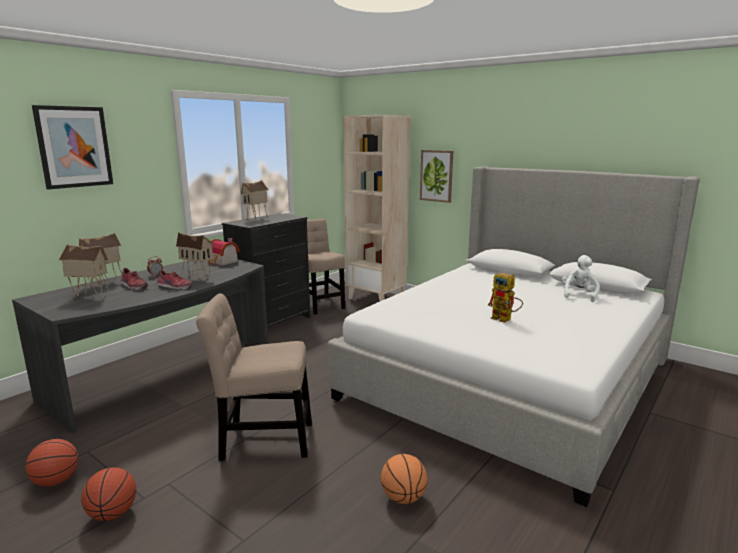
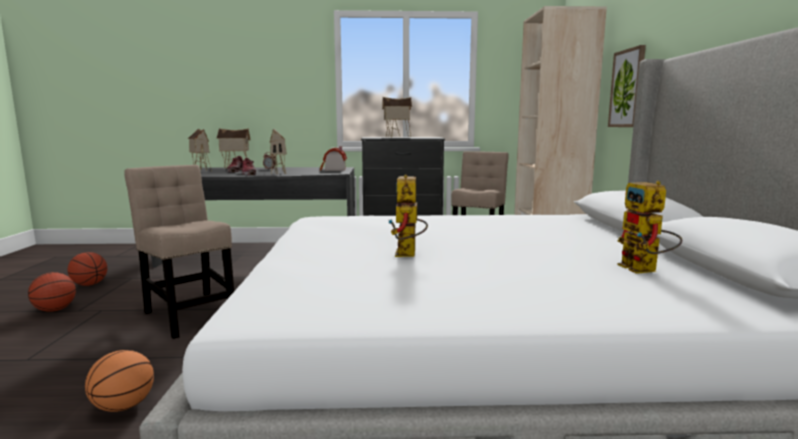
camera: 50 degrees right, 5 degrees down
(74, 147) = (244, 60): picture -> none
(578, 295) = (645, 270): white plush toy -> toy robot

